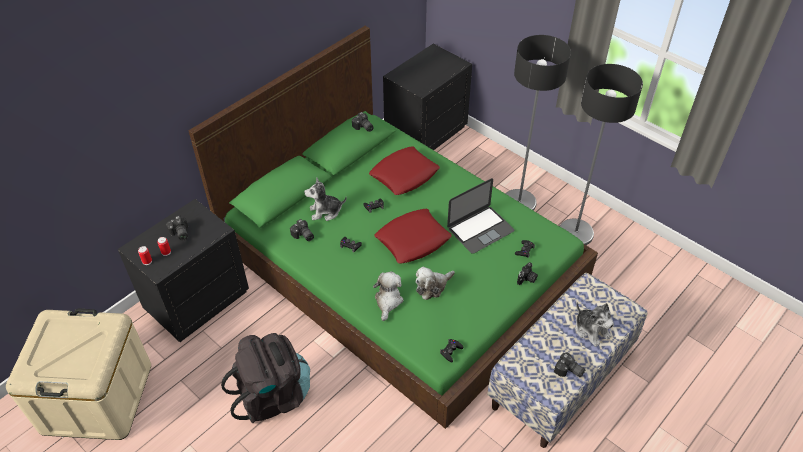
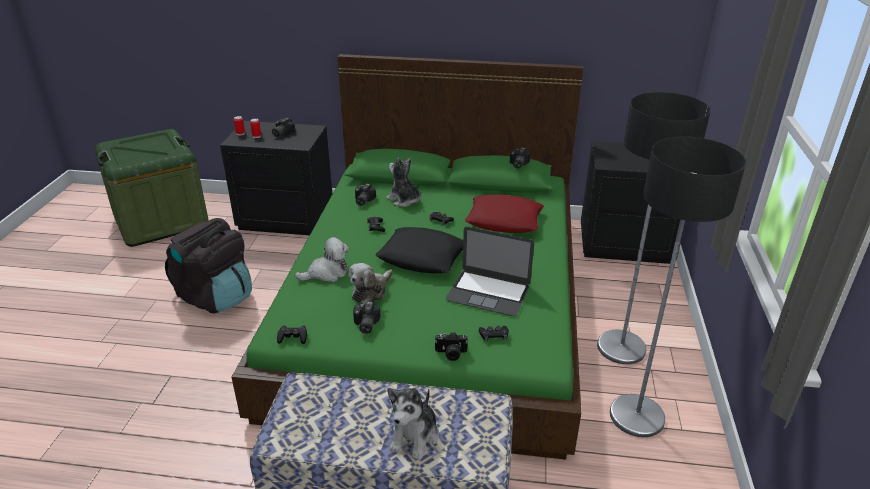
camera: 55 degrees right, 15 degrees down
(97, 397) = (161, 220): beige storage box -> green storage box
(413, 240) = (422, 257): red pillow -> black pillow
(432, 287) = (371, 291): plush toy -> plush toy turned 75 degrees counterclockwise
(568, 371) = (328, 439): camera -> camera (365, 325)

